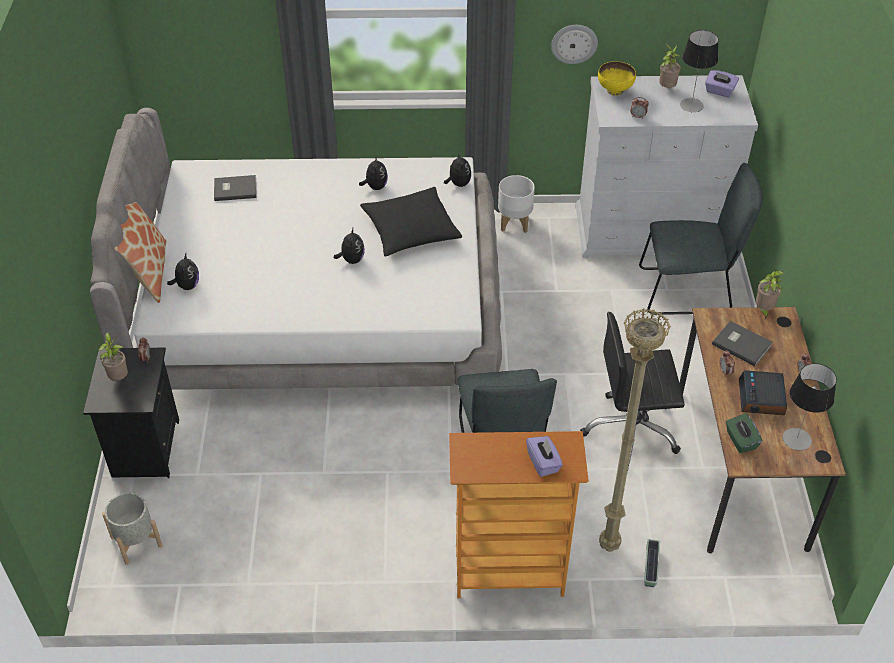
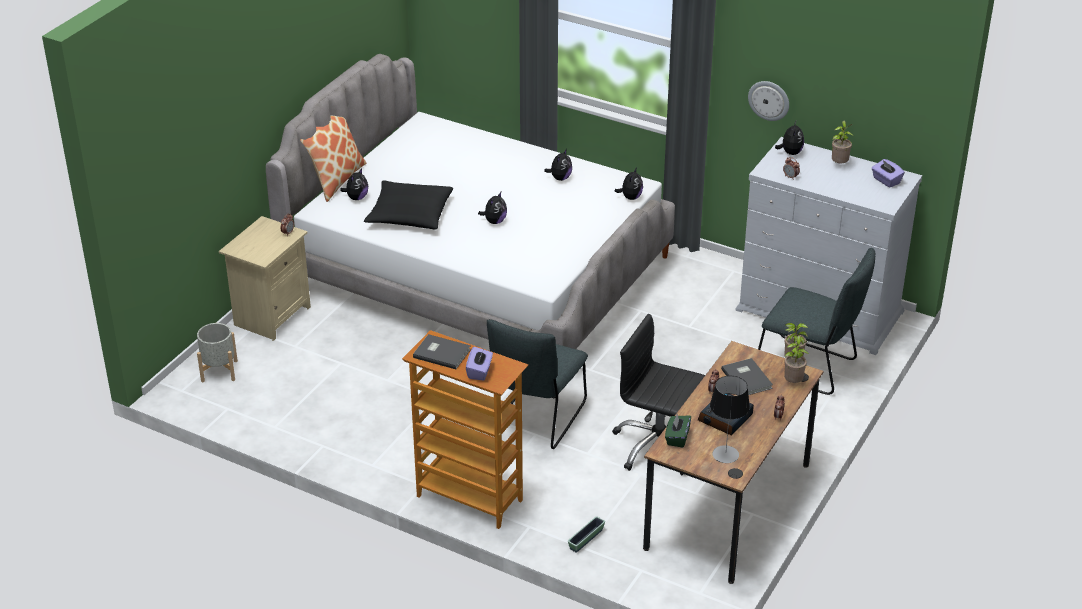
camera: 30 degrees right, 10 degrees down
(119, 377) = (260, 238): potted plant -> potted plant (793, 382)
(144, 448) = (271, 316): black nightstand -> beige nightstand
(234, 189) = (448, 145): grey book -> grey book (441, 352)
(410, 230) = (560, 217): black pillow -> black pillow (409, 214)
(515, 223) = (699, 265): white planter -> none
(607, 545) = (565, 511): beige floor lamp -> none
(614, 91) = (790, 153): yellow bowl -> plush toy
(691, 105) = (848, 183): table lamp -> none

